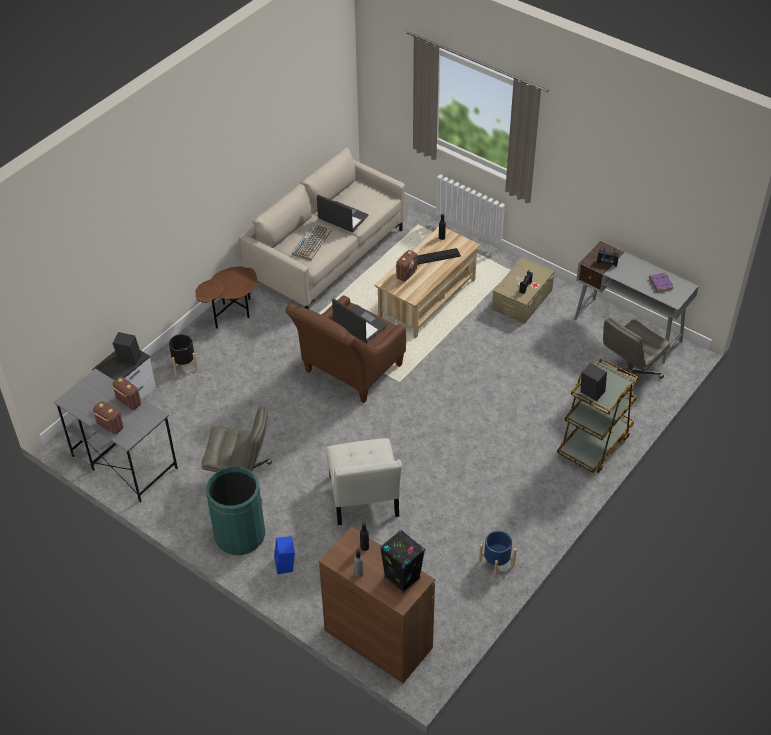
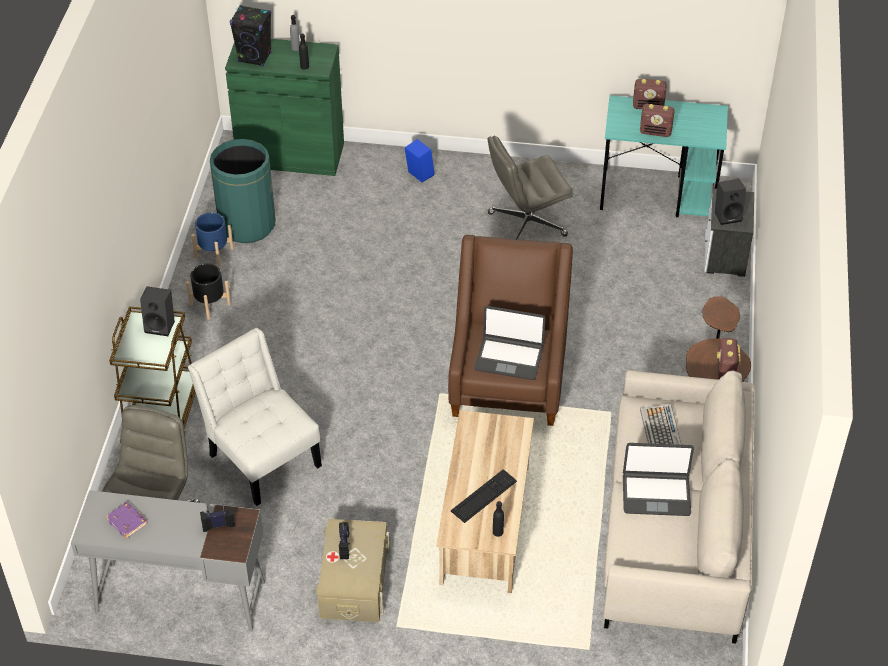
camera: 150 degrees right, 0 degrees up
(123, 461) = (658, 194): grey desk -> turquoise desk
(184, 365) = (701, 309): black planter -> black planter (210, 304)
(240, 535) = (483, 180): green trash can -> green trash can (247, 224)
(364, 500) = (386, 255): white chair -> white chair (262, 456)
(378, 639) = (290, 155): brown cabinet -> green cabinet
(406, 274) = (503, 451): radio -> radio (725, 372)

